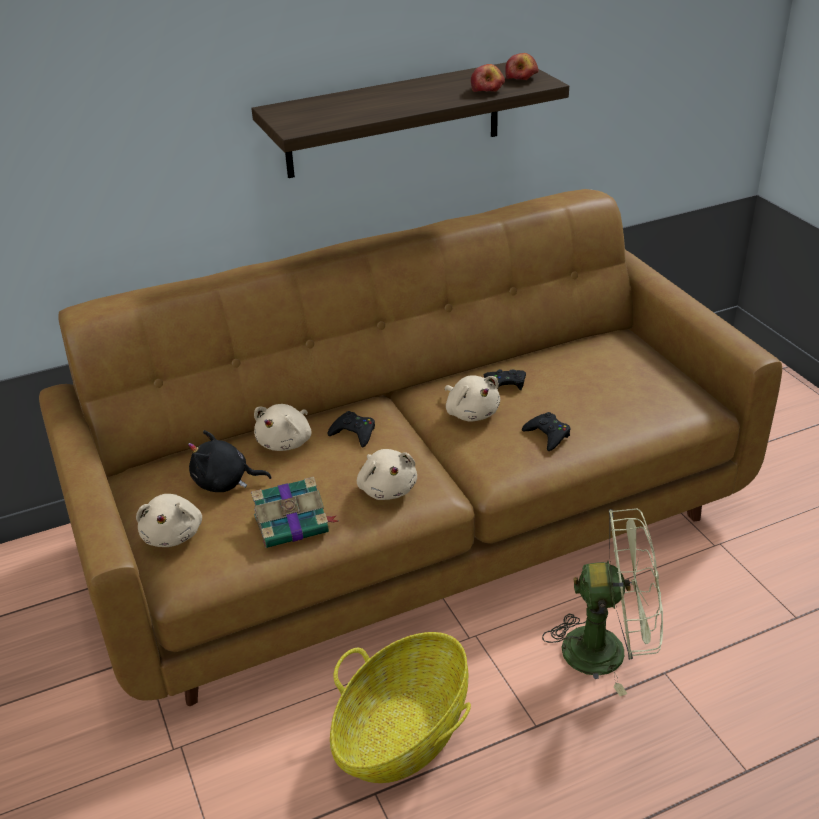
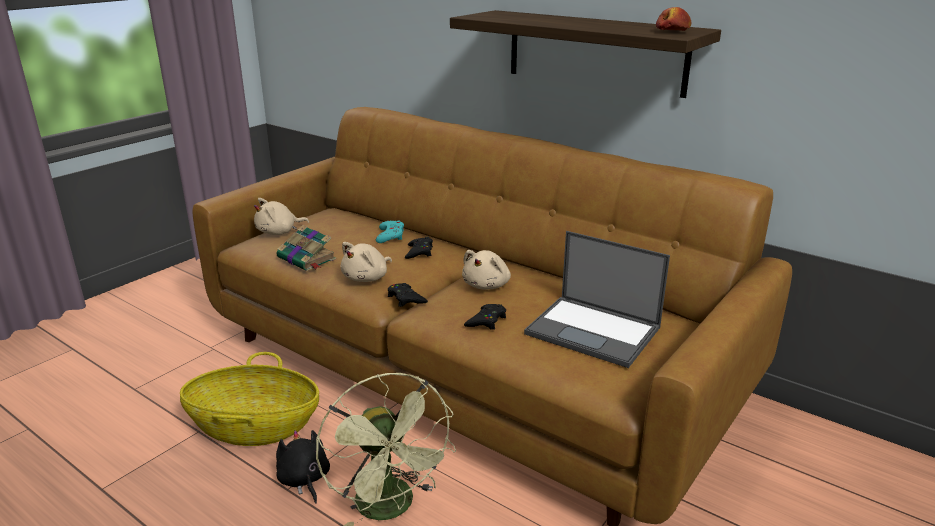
camera: 60 degrees right, 10 degrees down
(225, 482) = (334, 230): black plush toy -> black plush toy (304, 480)
(286, 442) = (390, 235): beige plush toy -> turquoise game controller
(487, 90) = (625, 30): apple -> none
(506, 383) = (540, 288): black game controller -> black game controller (406, 299)
(607, 383) = (594, 331): none -> laptop

